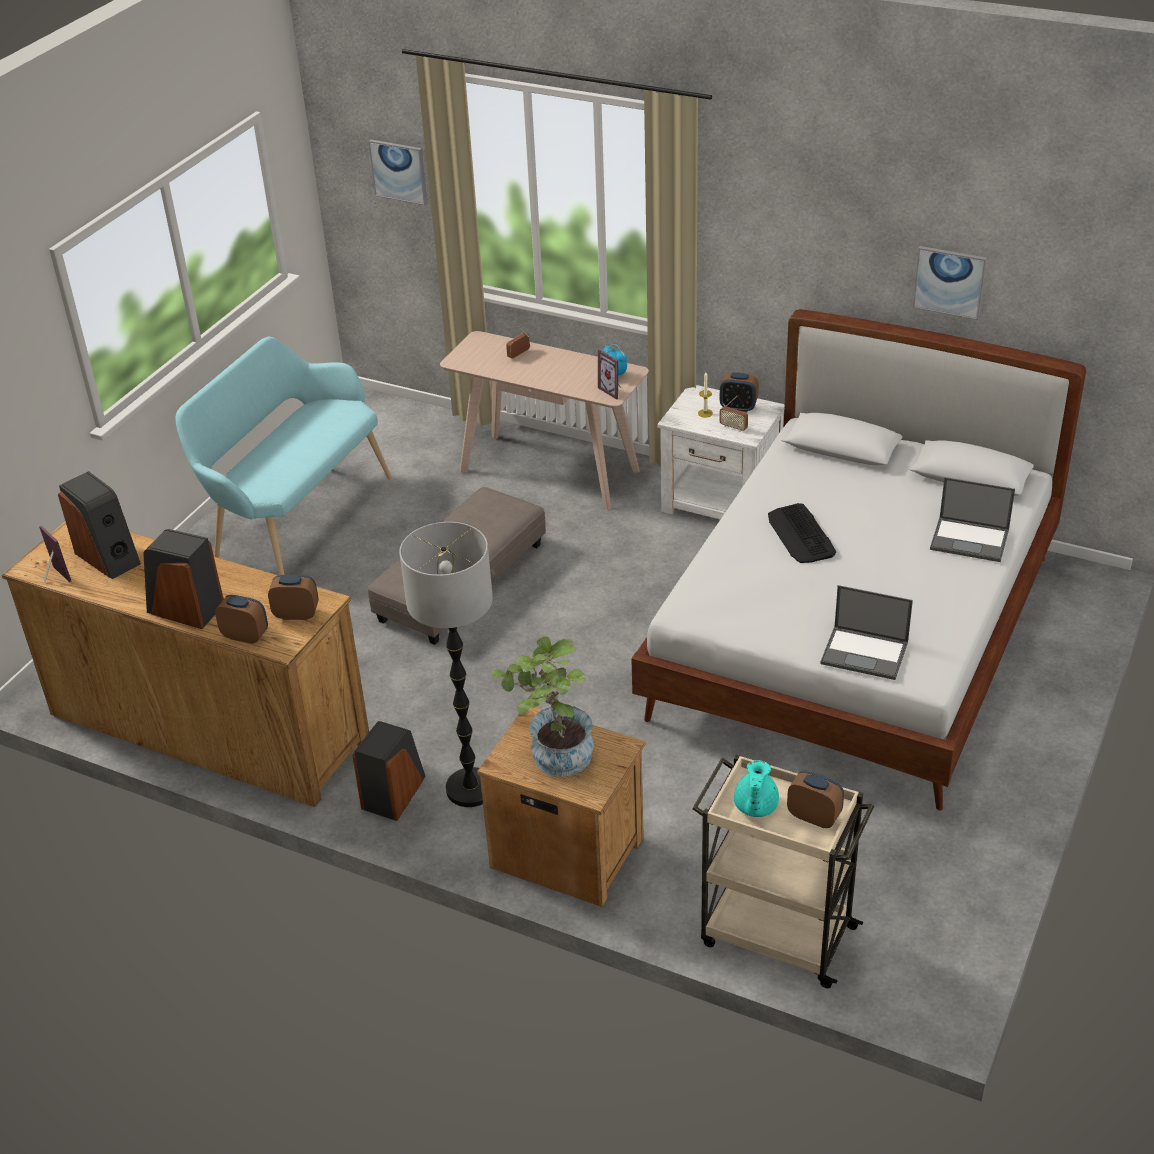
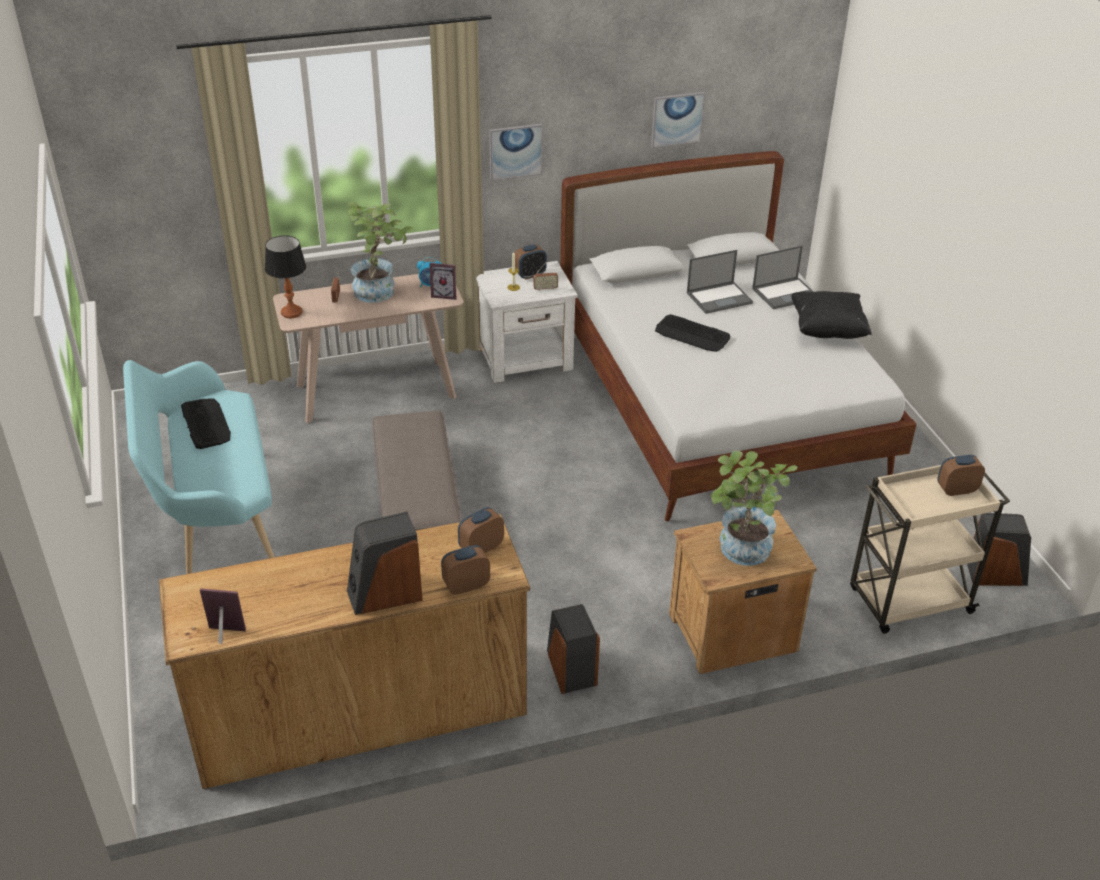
camera: 45 degrees left, 0 degrees up
(109, 557) = (251, 593): speaker -> speaker (995, 574)
(310, 422) = (205, 423): none -> keyboard
(399, 171) = (166, 170): picture -> picture (515, 151)
(466, 352) = (291, 312): none -> table lamp
(470, 789) = (617, 632): floor lamp -> none
(563, 364) = (380, 291): none -> potted plant
(755, 807) = (920, 503): turquoise teapot -> none
(865, 653) = (826, 386): laptop -> laptop (719, 298)
(958, 599) = (827, 330): none -> black pillow

